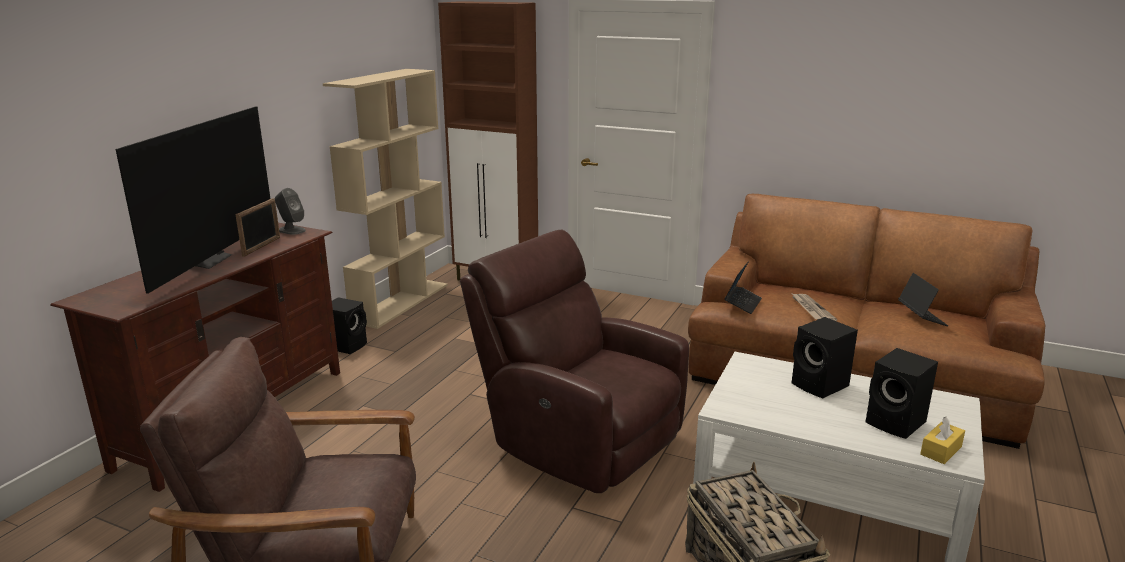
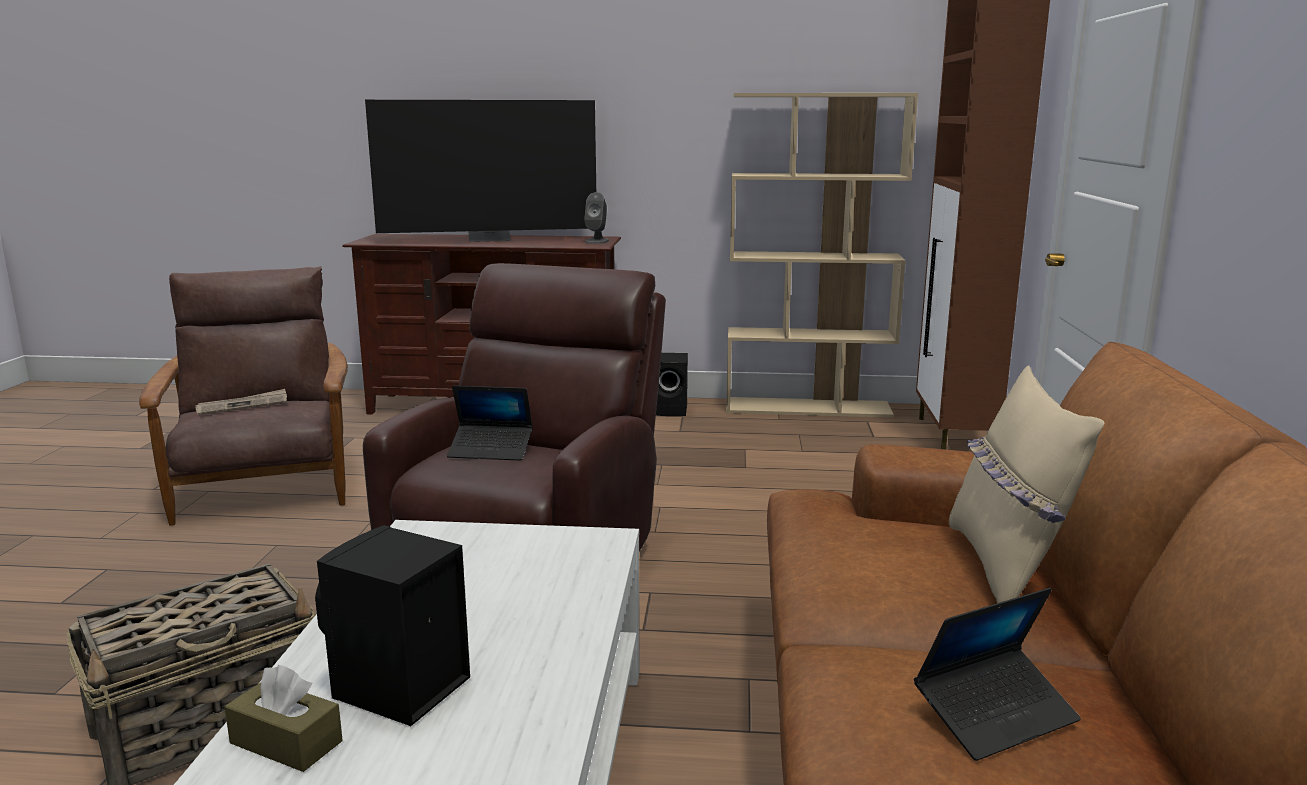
camera: 70 degrees right, 5 degrees down
(262, 246) = (539, 242): picture frame -> none
(742, 303) = (832, 508): laptop -> laptop (491, 450)
(805, 290) = (1006, 566): none -> beige pillow
(811, 309) = (873, 568): newspaper -> newspaper (243, 405)
(821, 386) = (535, 607): black speaker -> none
(941, 450) = (286, 742): yellow tissue box -> brown tissue box

